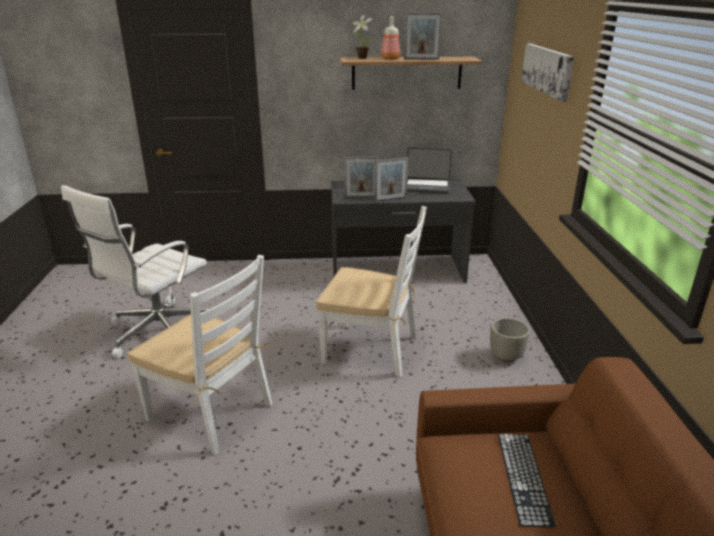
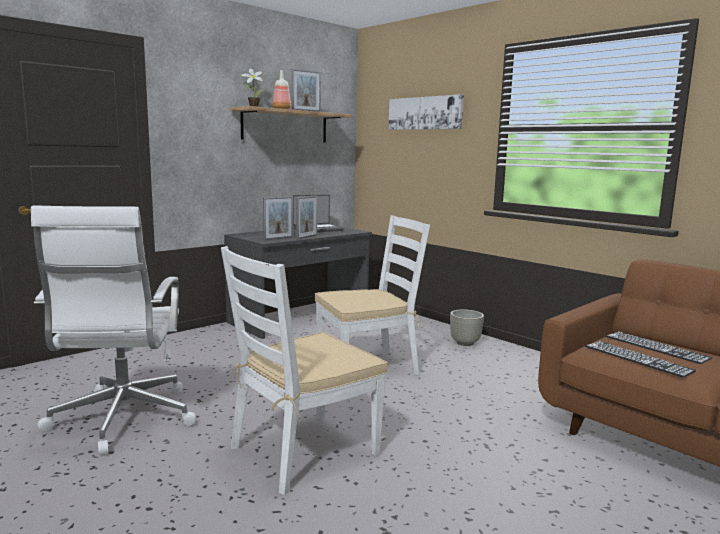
camera: 40 degrees left, 15 degrees down
(211, 412) = (303, 451): white chair -> white chair turned 150 degrees clockwise
(464, 480) = (637, 358): none -> keyboard

